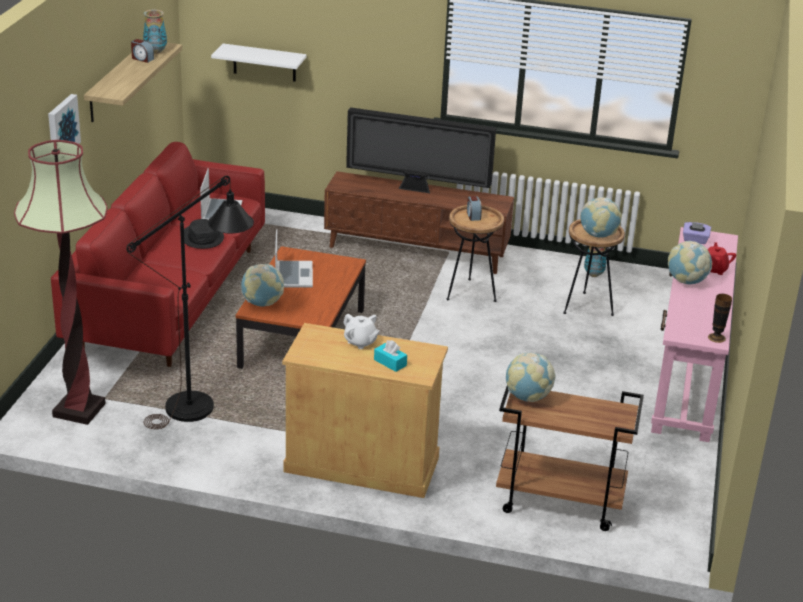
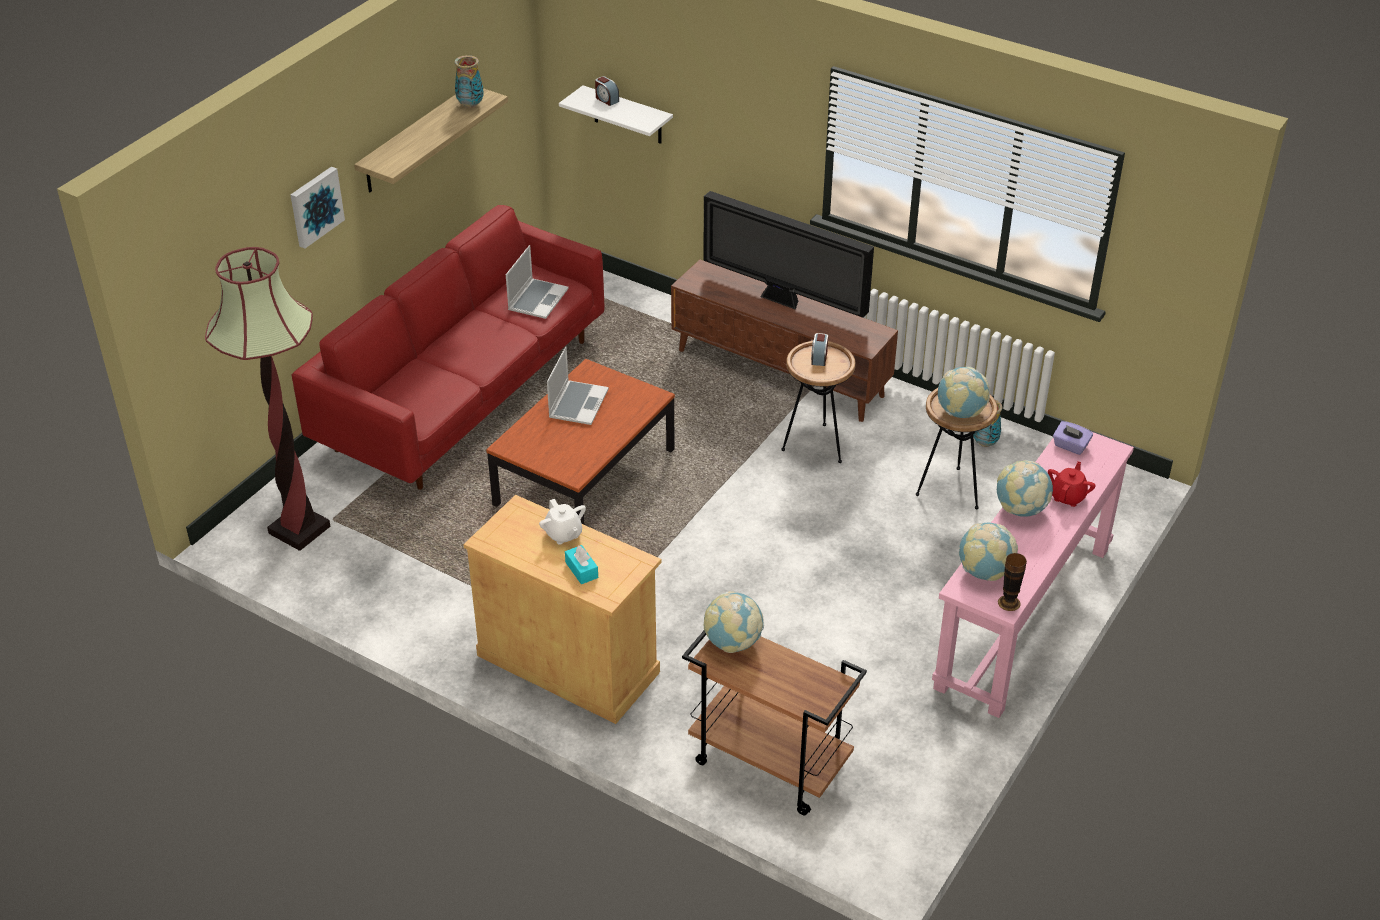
camera: 20 degrees right, 10 degrees up
(142, 59) = (449, 115): alarm clock -> alarm clock (606, 99)
(201, 402) = (432, 545): black floor lamp -> none
(202, 237) = (499, 334): black hat -> none
(262, 303) = (523, 438): globe -> globe (984, 572)

